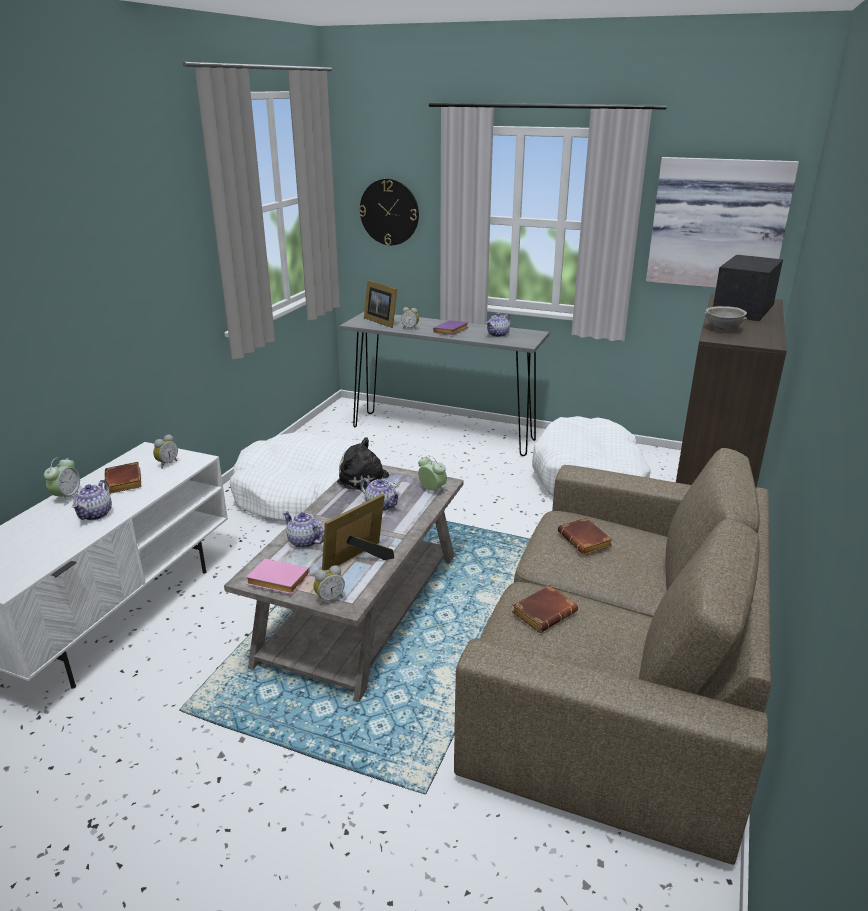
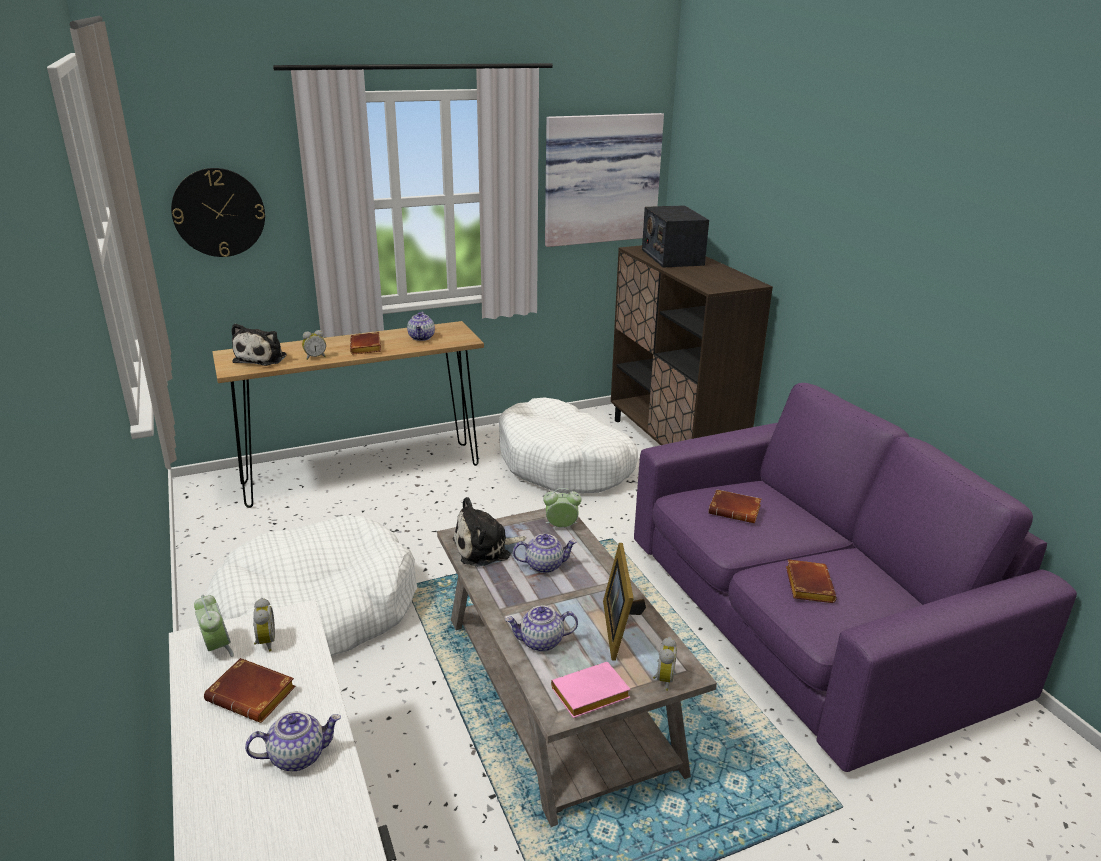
camera: 45 degrees left, 0 degrees up
(67, 497) = (206, 762): alarm clock -> alarm clock (217, 647)
(95, 514) = (298, 755): teapot -> teapot turned 75 degrees counterclockwise
(381, 321) = (262, 358): picture frame -> plush toy
(442, 433) = (363, 474): grey console table -> brown console table
(451, 331) = (367, 348): purple book -> brown book
(617, 673) = (806, 616): brown sofa -> purple sofa
(723, 329) = (700, 279): grey bowl -> none

